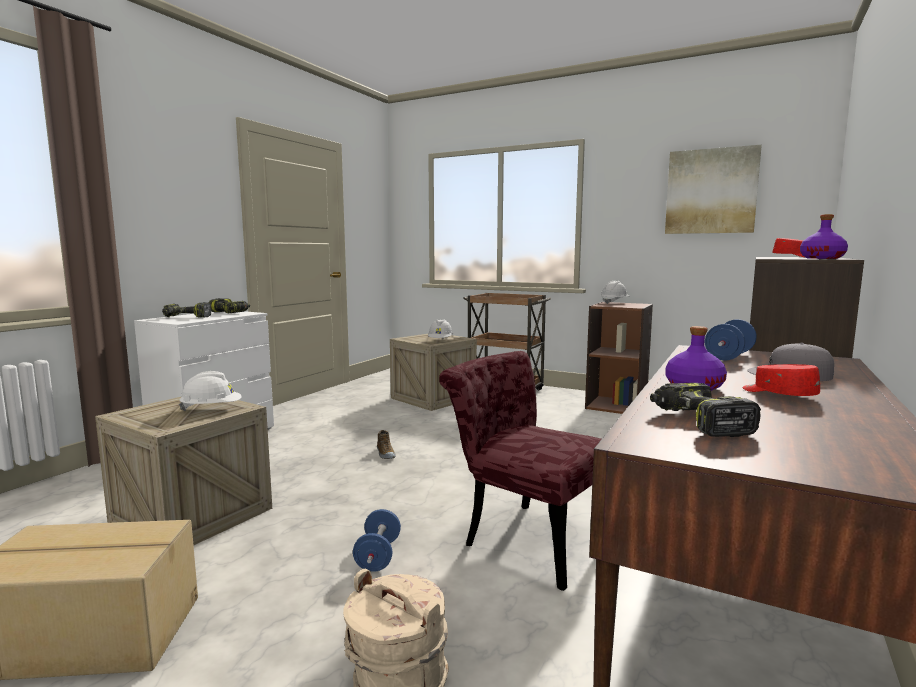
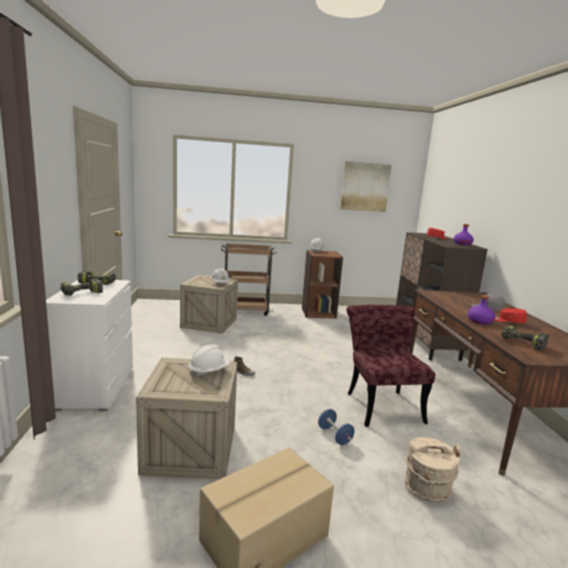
camera: 35 degrees left, 5 degrees up
(527, 536) = (380, 403): red chair -> red chair turned 75 degrees clockwise
(729, 356) = (448, 297): blue dumbbell -> none

